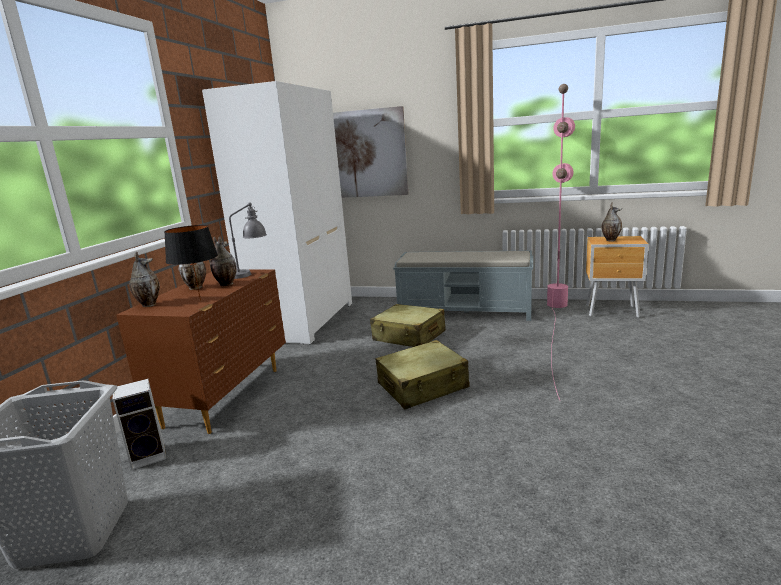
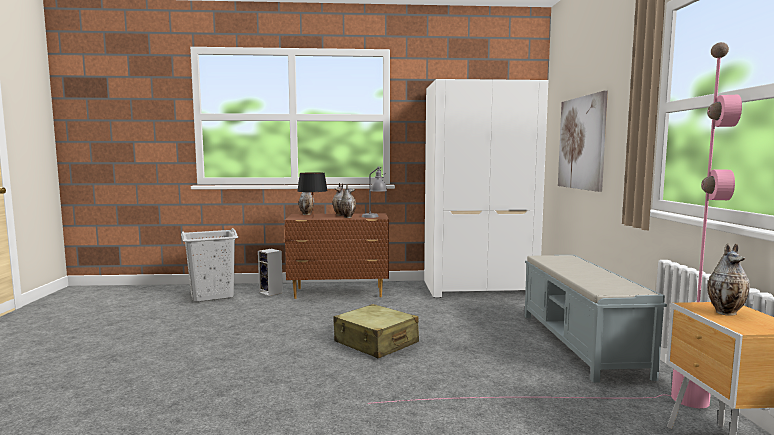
camera: 70 degrees right, 10 degrees down
(409, 336) = (479, 326): beige suitcase -> none

